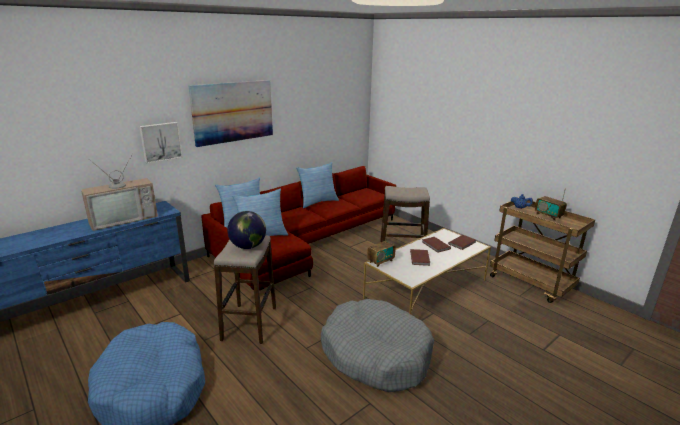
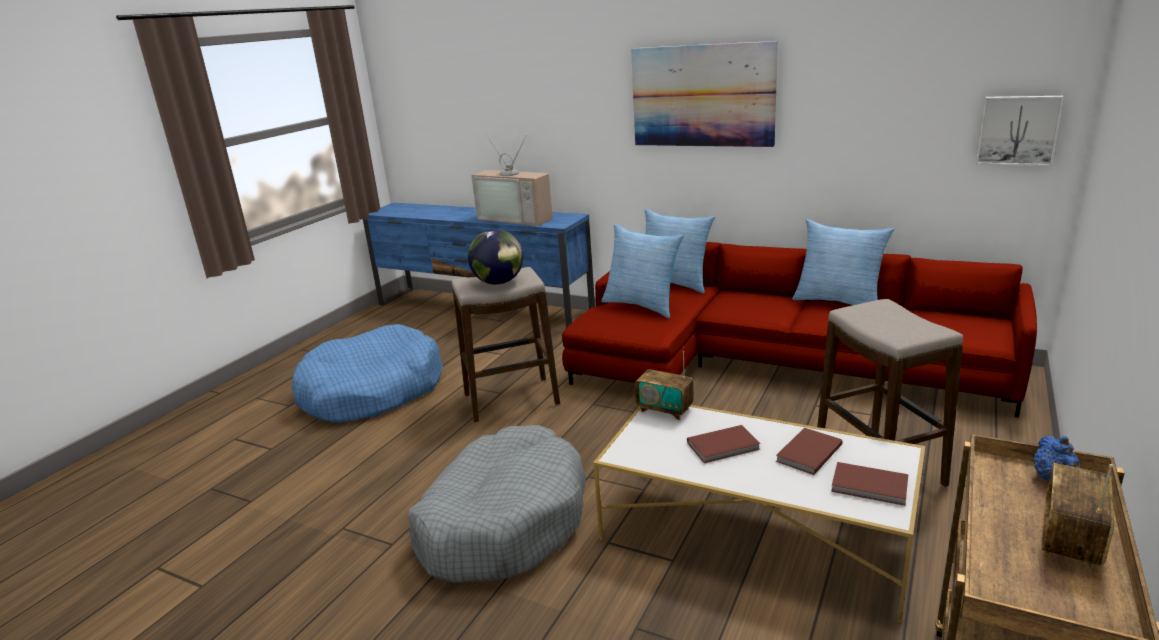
camera: 70 degrees right, 0 degrees up
(160, 142) = (591, 129): picture -> picture (1018, 130)

